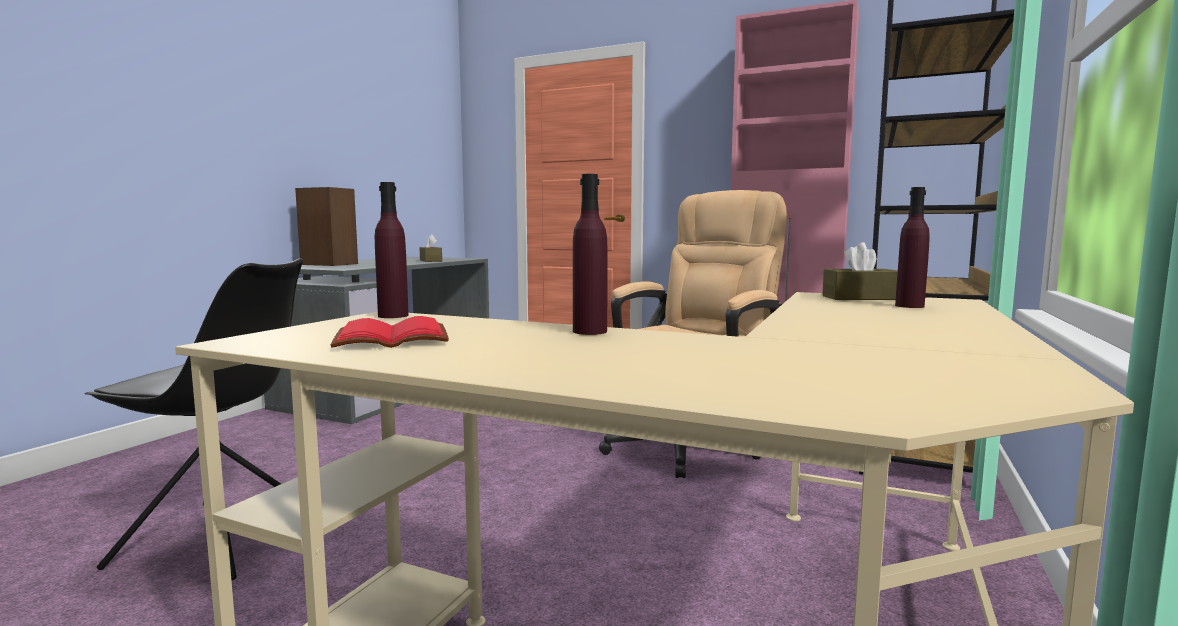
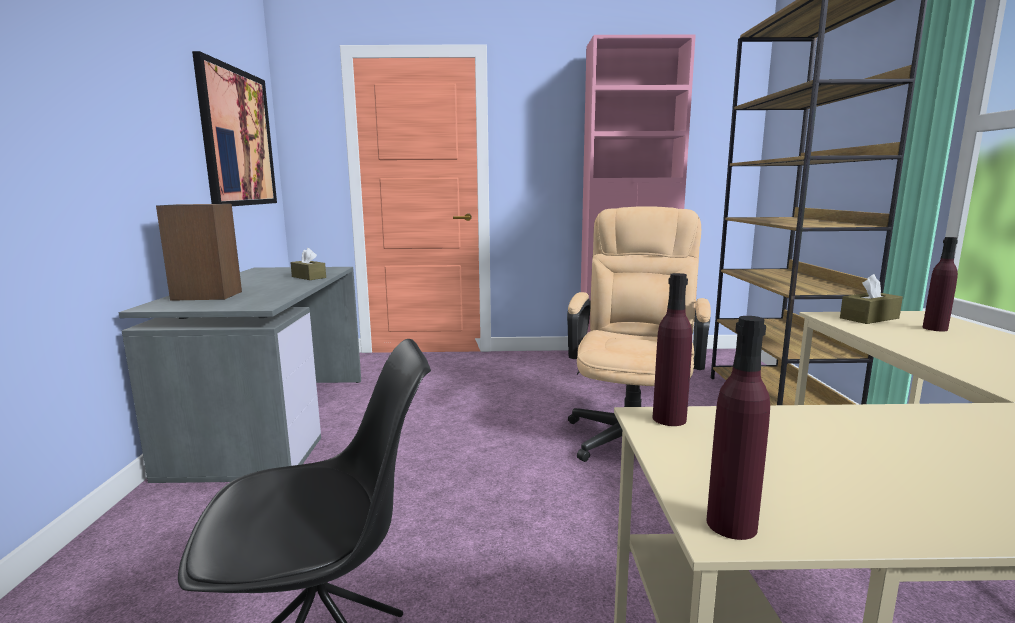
camera: 25 degrees left, 5 degrees up
(390, 340) = (838, 478): red book -> none
(409, 143) = (237, 138): none -> picture
(590, 331) = (912, 417): purple bottle -> purple bottle (731, 524)

